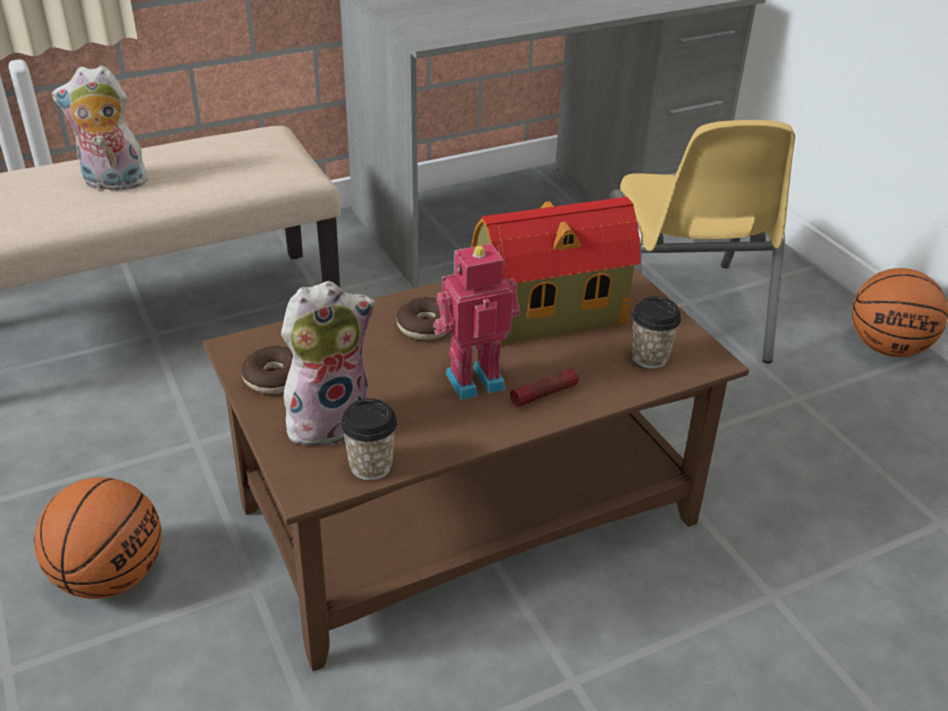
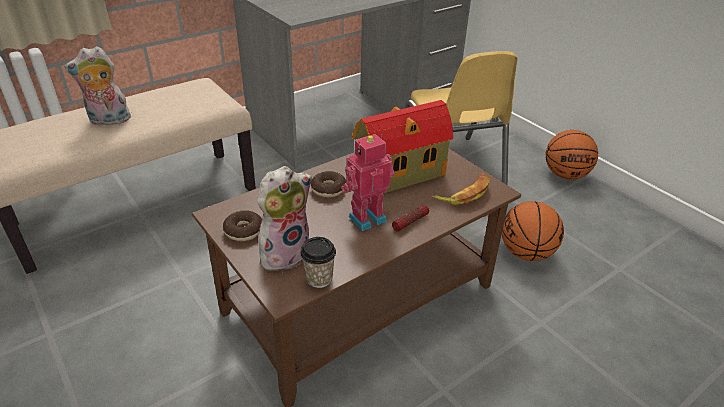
camera: 10 degrees left, 0 degrees up
(110, 576) = (144, 368): basketball -> basketball (525, 253)
(649, 357) = (464, 193): cup -> banana

